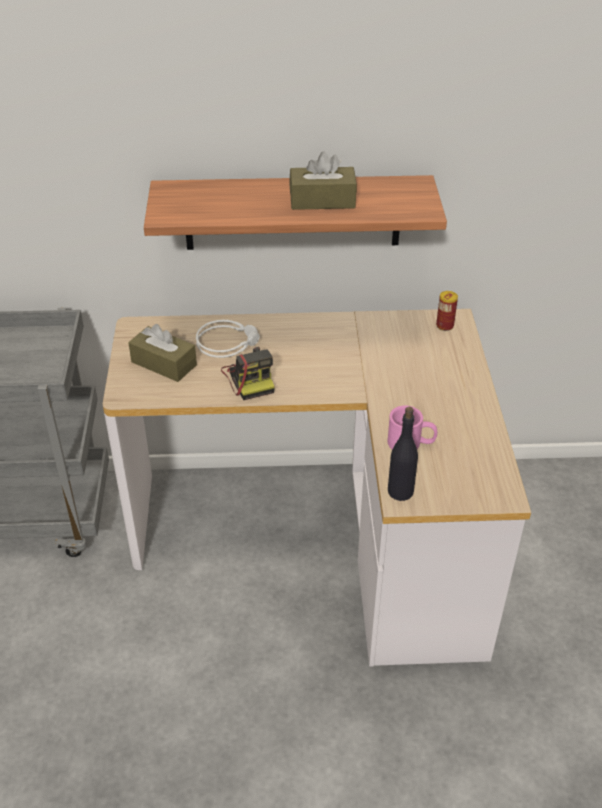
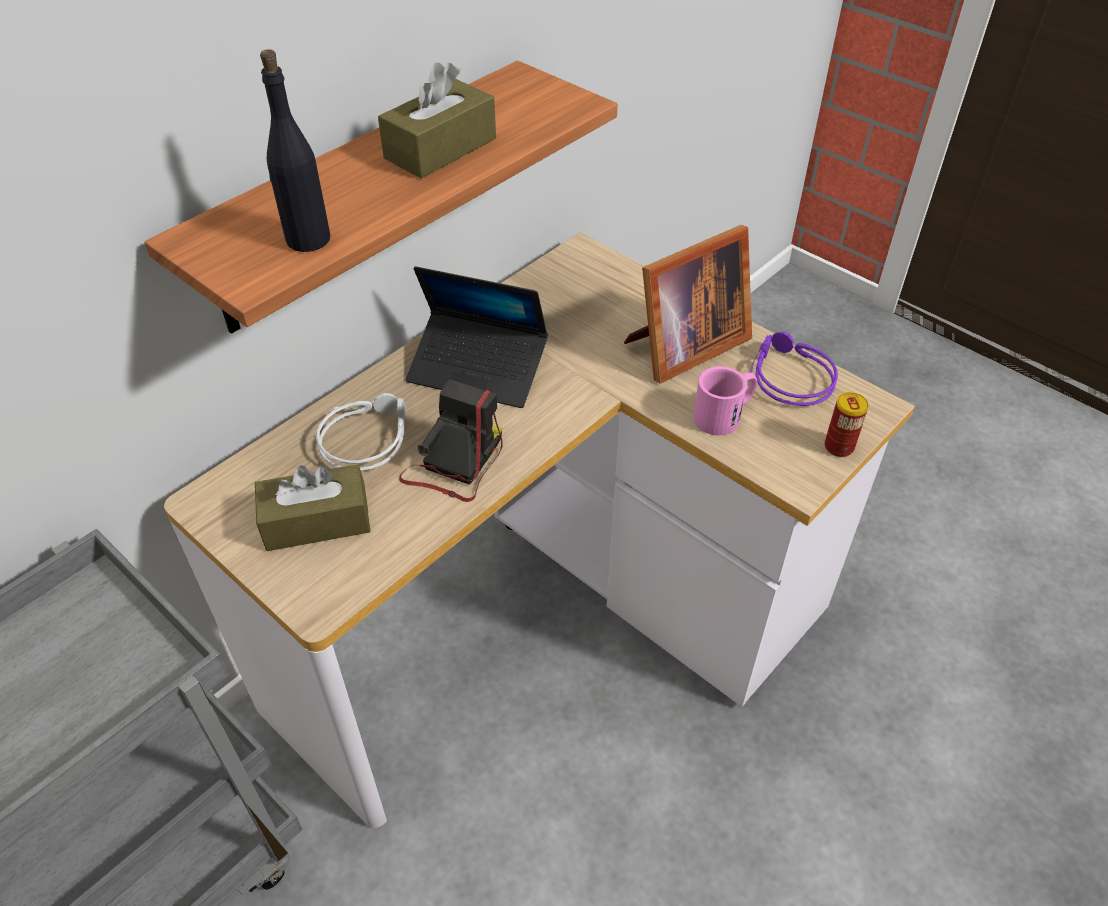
camera: 45 degrees left, 5 degrees up
(250, 378) = (455, 463): camera -> camera turned 90 degrees counterclockwise
(318, 344) = (478, 369): none -> laptop
(400, 491) = (787, 475): black bottle -> black bottle (307, 239)
(438, 398) = (682, 347): none -> picture frame
(444, 326) = (581, 265): can -> can (839, 447)
(475, 449) = (787, 377): none -> purple headphones

